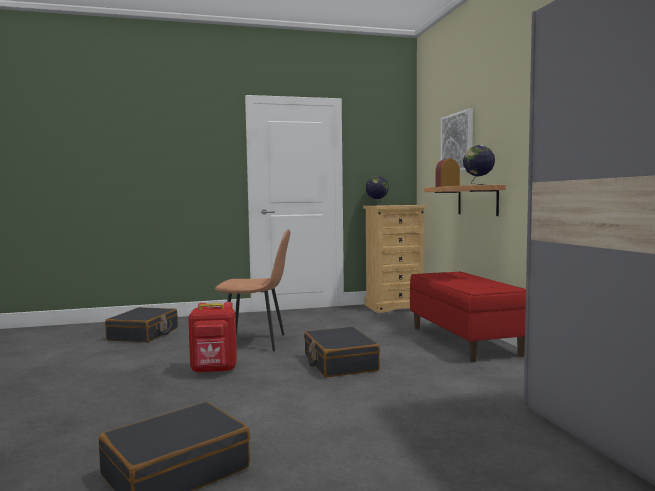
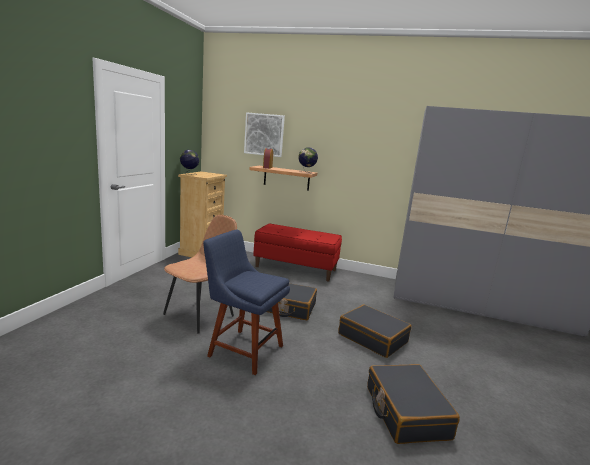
camera: 60 degrees left, 10 degrees up
(144, 334) = (70, 351): black suitcase -> black suitcase (373, 338)
(214, 370) = (243, 349): red backpack -> blue chair

